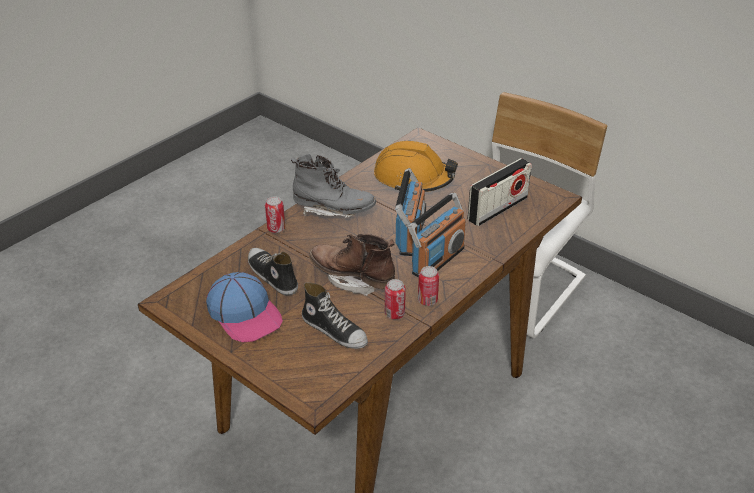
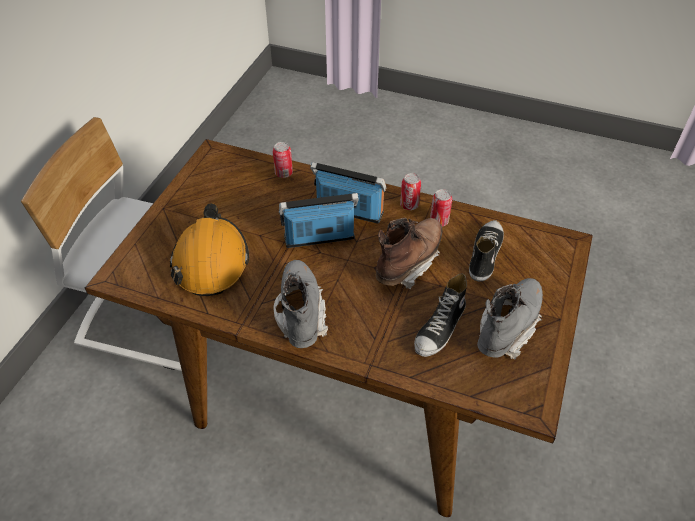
camera: 110 degrees left, 10 degrees up
(245, 314) = (507, 328): cap -> grey boot
(276, 229) = (359, 356): can -> can (283, 173)
(352, 279) = (408, 262): brown boot -> brown boot turned 150 degrees counterclockwise
(497, 209) = (247, 187): radio -> none

